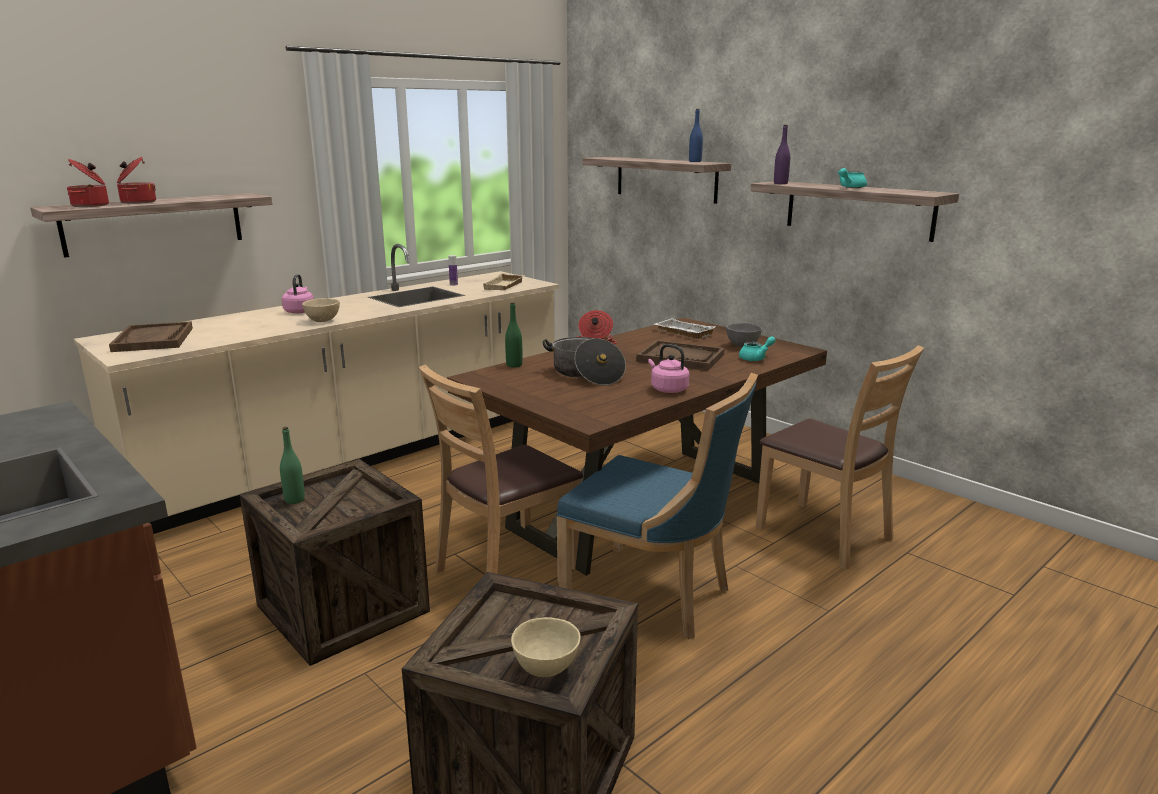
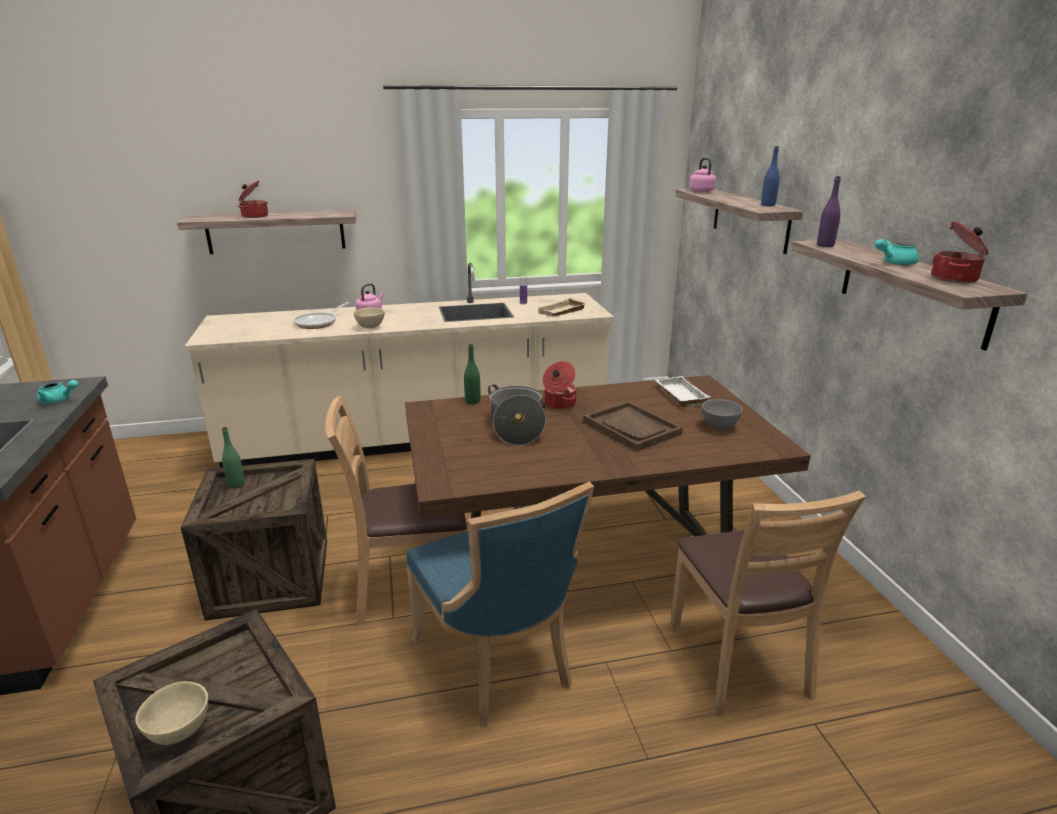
camera: 30 degrees right, 5 degrees up
(91, 205) = (219, 217): cooking pot -> cooking pot (955, 279)
(153, 339) = (244, 325): brown tray -> none
(251, 325) = (318, 323): none -> frying pan
(667, 389) = (563, 466): pink kettle -> pink kettle (700, 191)
(756, 358) = (709, 447): turquoise teapot -> turquoise teapot (59, 400)

